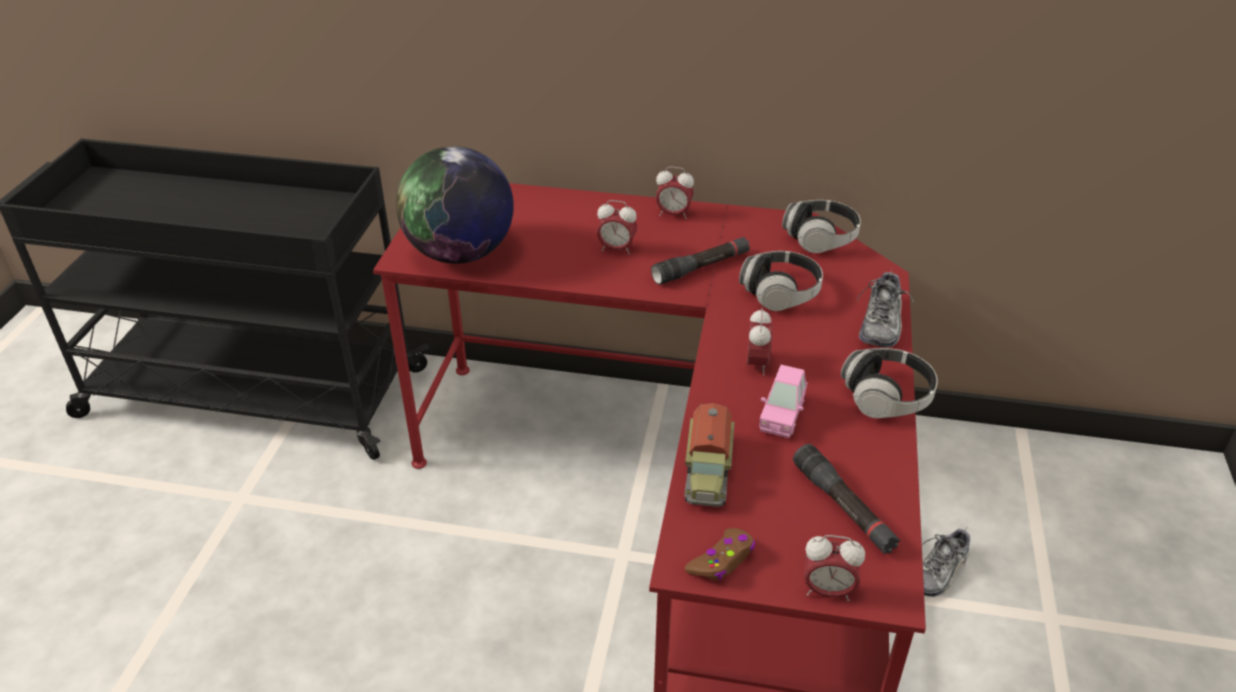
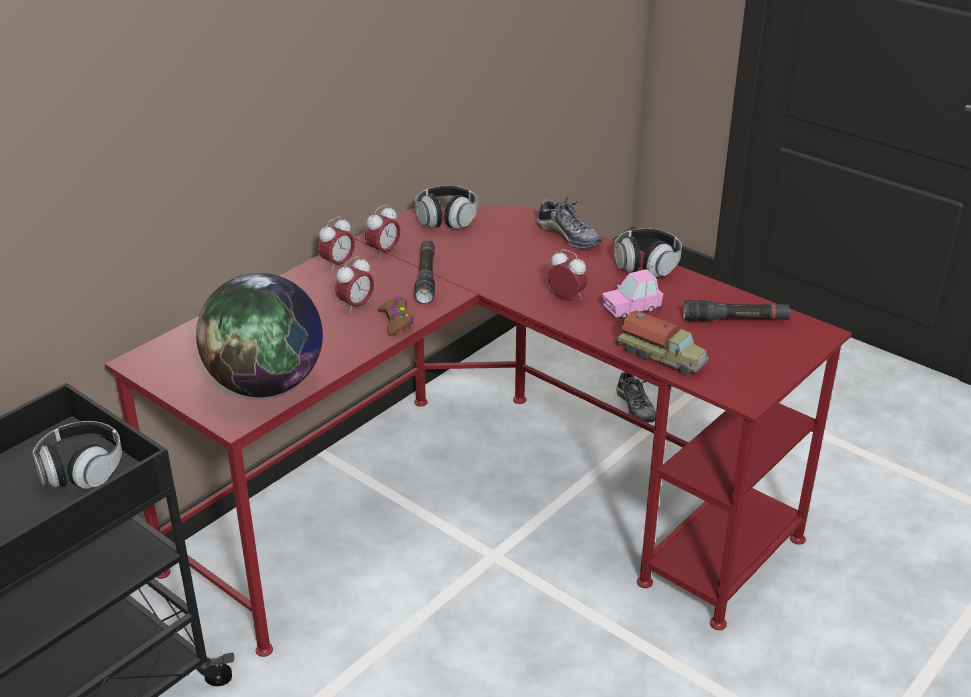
camera: 60 degrees left, 5 degrees down
(722, 561) = (751, 381): brown game controller -> brown game controller (396, 321)
(780, 293) = (495, 259): headphones -> headphones (82, 470)
(781, 416) = (631, 309): pink toy car -> pink toy car turned 105 degrees clockwise
(827, 591) = (802, 352): alarm clock -> alarm clock (383, 252)

